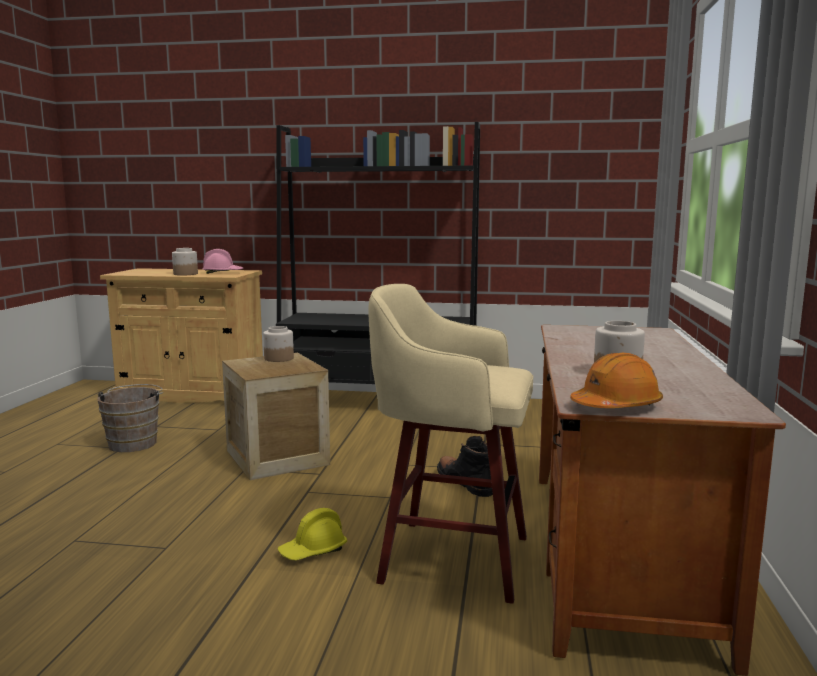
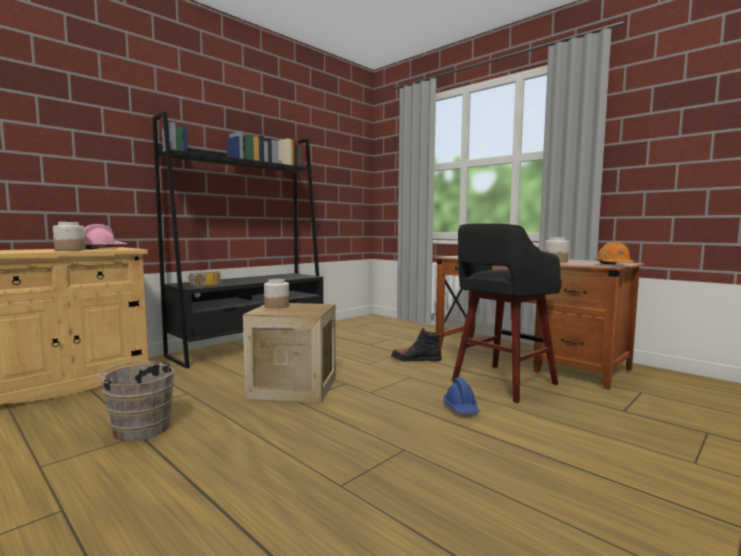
camera: 55 degrees left, 5 degrees down
(304, 321) = (205, 286): none -> radio
(313, 551) = (461, 408): yellow hard hat -> blue hard hat
(449, 558) = (501, 383): beige stool -> black stool

